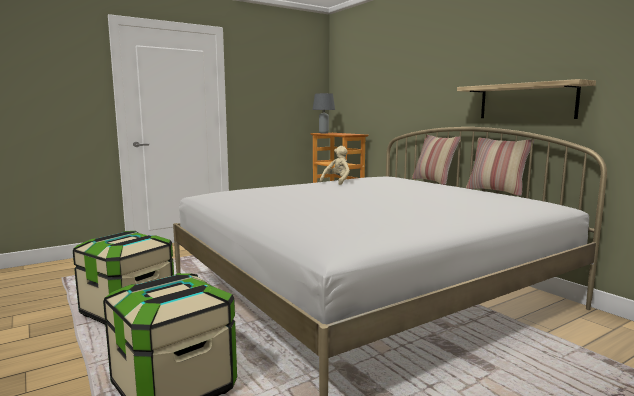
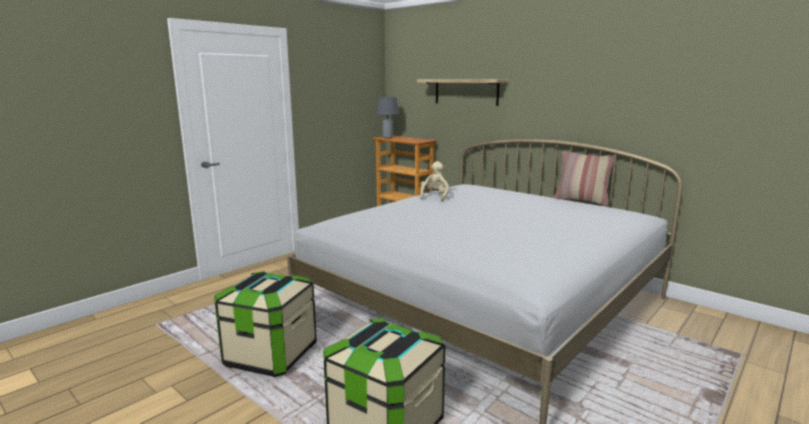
camera: 15 degrees left, 5 degrees up
(433, 181) = (516, 189): pillow -> none
(526, 101) = (608, 120): shelf -> shelf (466, 91)

